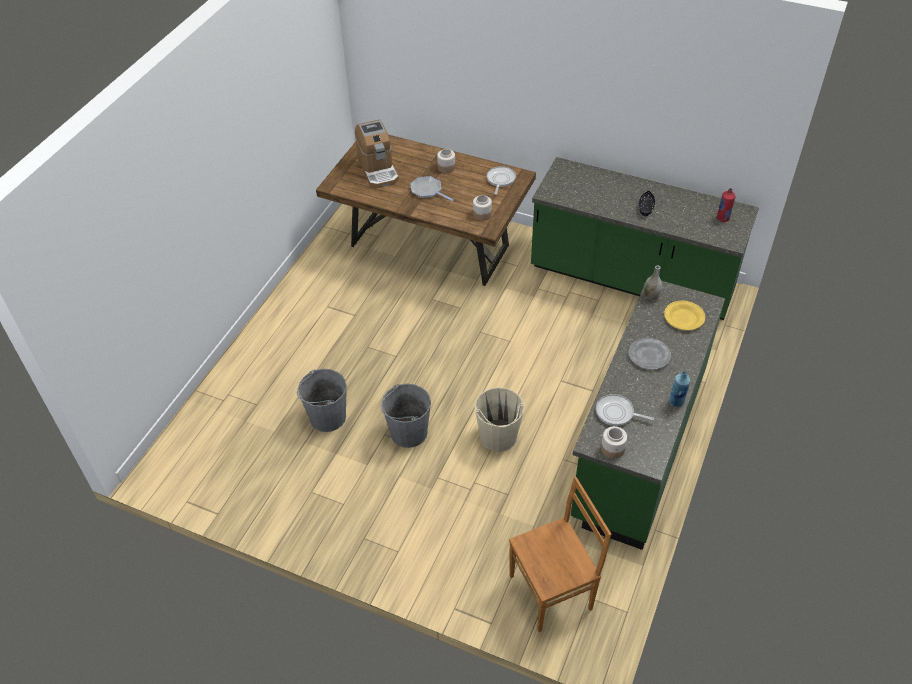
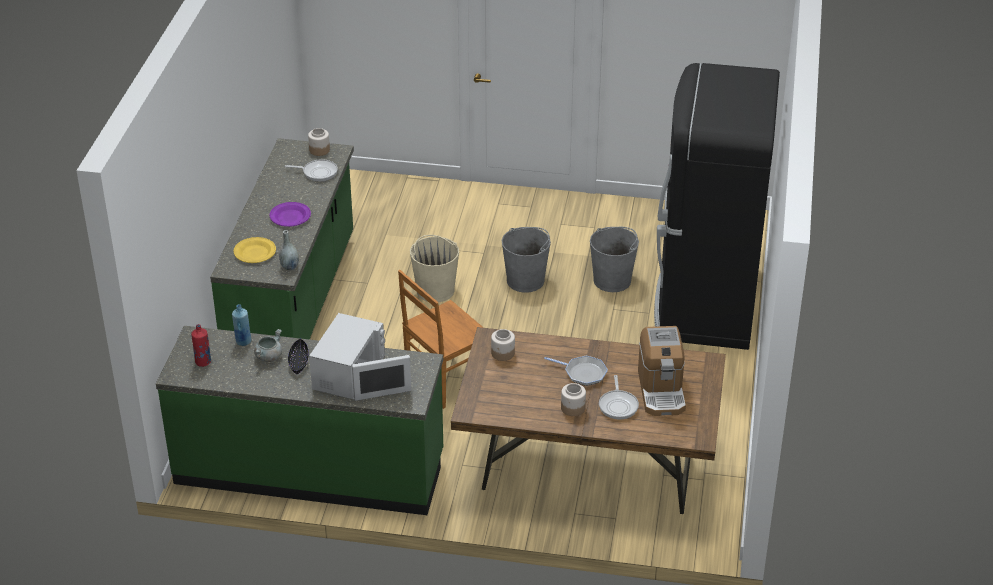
camera: 165 degrees right, 10 degrees down
(260, 374) = (705, 304): none -> black fridge
(378, 170) = (661, 391): coffee machine -> coffee machine turned 150 degrees counterclockwise
(500, 180) = (494, 401): frying pan -> frying pan (618, 405)
(553, 591) = (361, 200): brown chair -> brown chair (445, 381)
(606, 191) = (351, 375): none -> white microwave
(649, 356) = (290, 216): grey plate -> purple plate
(670, 215) = (268, 356): none -> grey cooking pot
(676, 402) = (264, 187): blue bottle -> blue bottle (243, 341)

